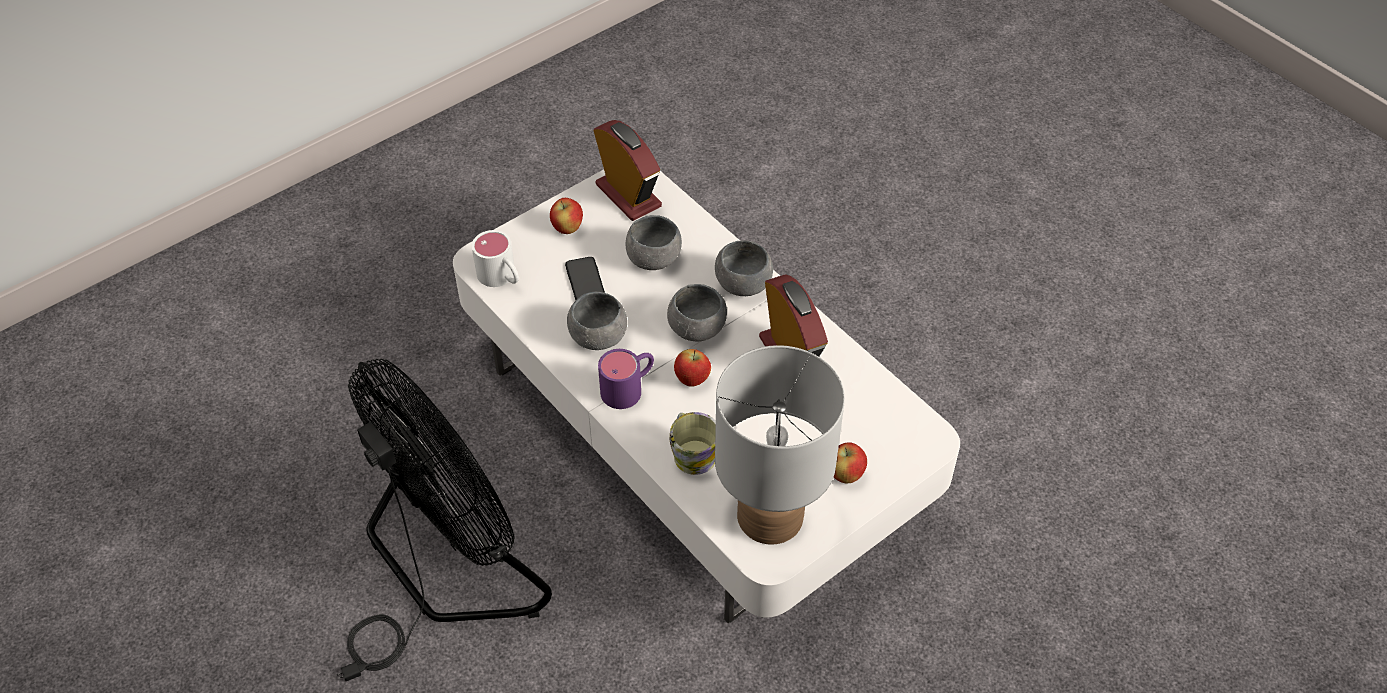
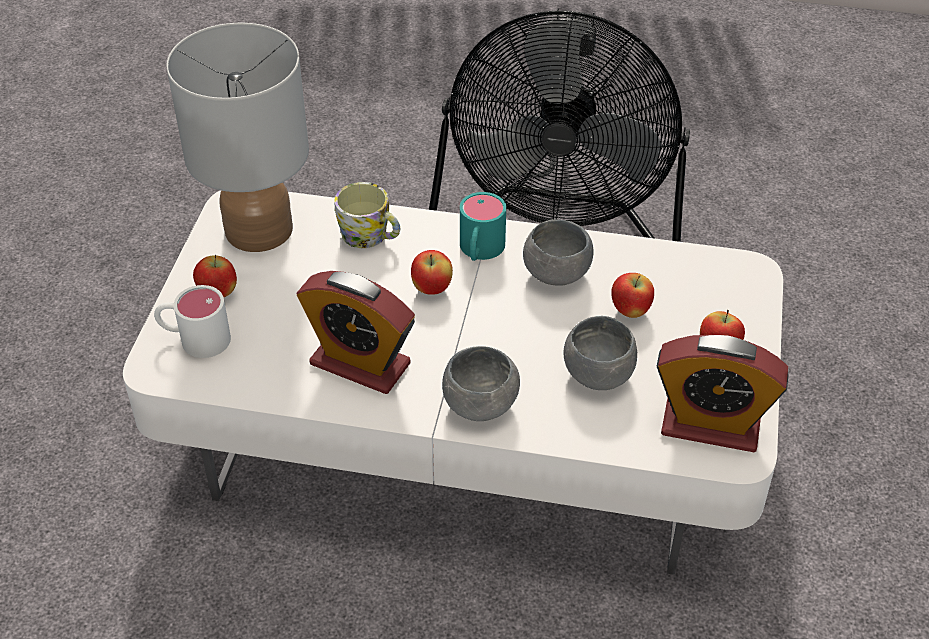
camera: 140 degrees right, 5 degrees down
(501, 277) = (708, 269): white mug -> white mug (194, 338)
(585, 283) = (630, 311): phone -> apple
(629, 387) = (479, 251): purple mug -> turquoise mug
(697, 329) = (477, 334): grey bowl -> none

